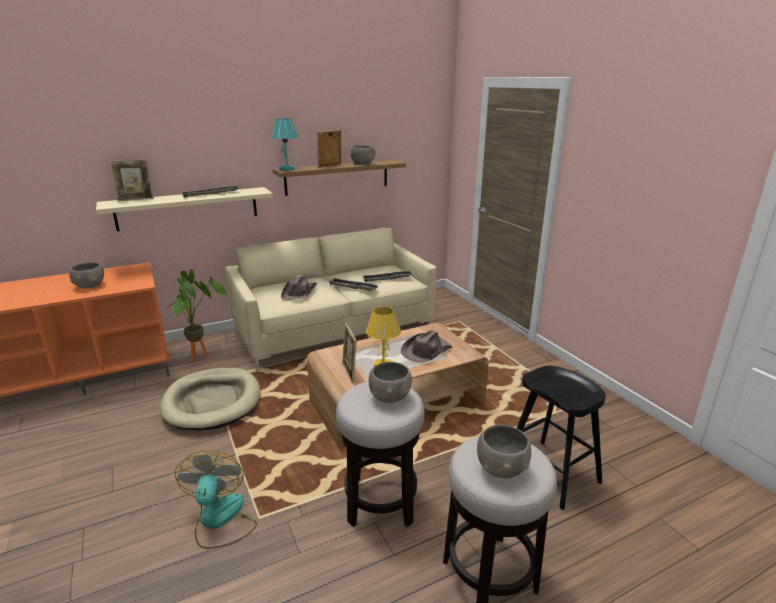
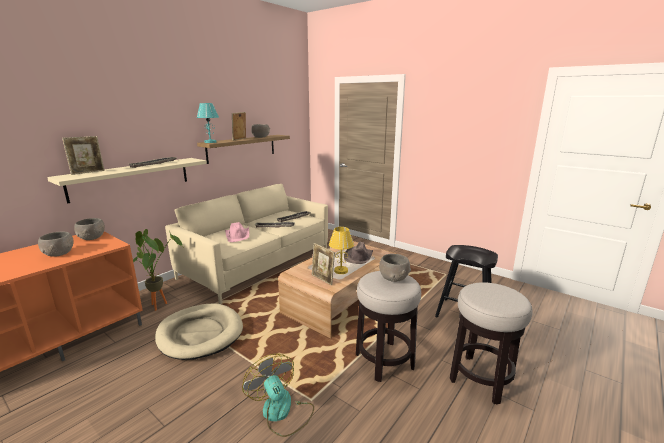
camera: 25 degrees left, 5 degrees down
(299, 292) = (238, 235): brown hat -> pink hat
(502, 468) = (499, 298): grey bowl -> grey bowl (92, 238)

